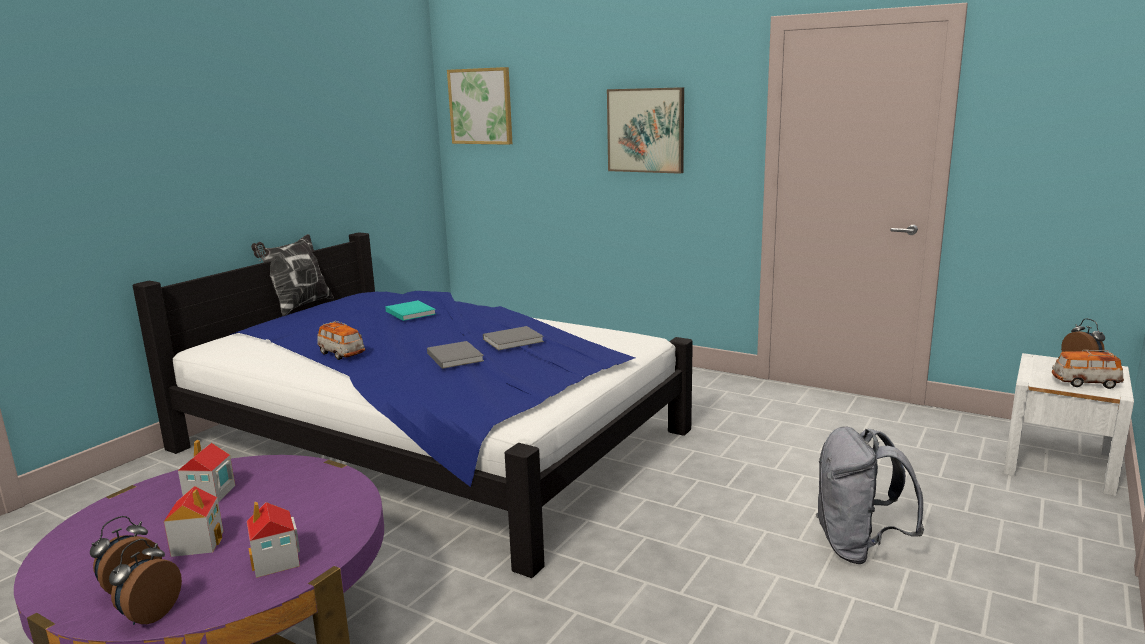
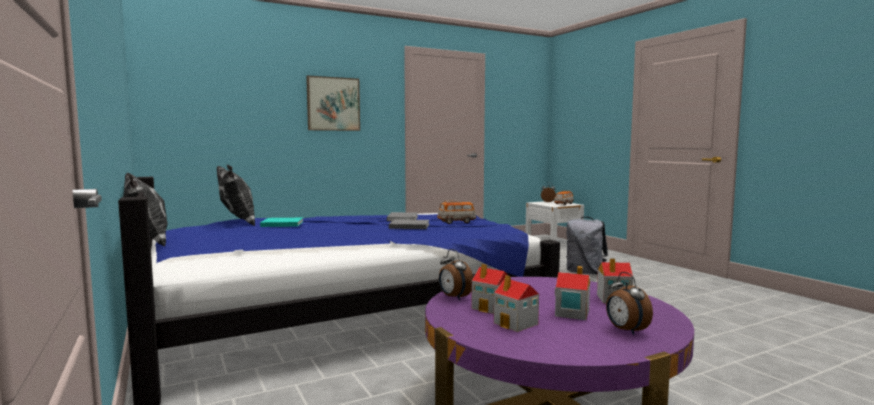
camera: 60 degrees left, 10 degrees down
(149, 615) = (665, 327): alarm clock -> alarm clock (454, 297)
(150, 519) = (516, 323): none -> toy house
(342, 354) = (334, 241): toy car -> toy car (456, 222)
(412, 298) = (237, 223): none -> pillow
(481, 106) = (185, 79): picture -> none

